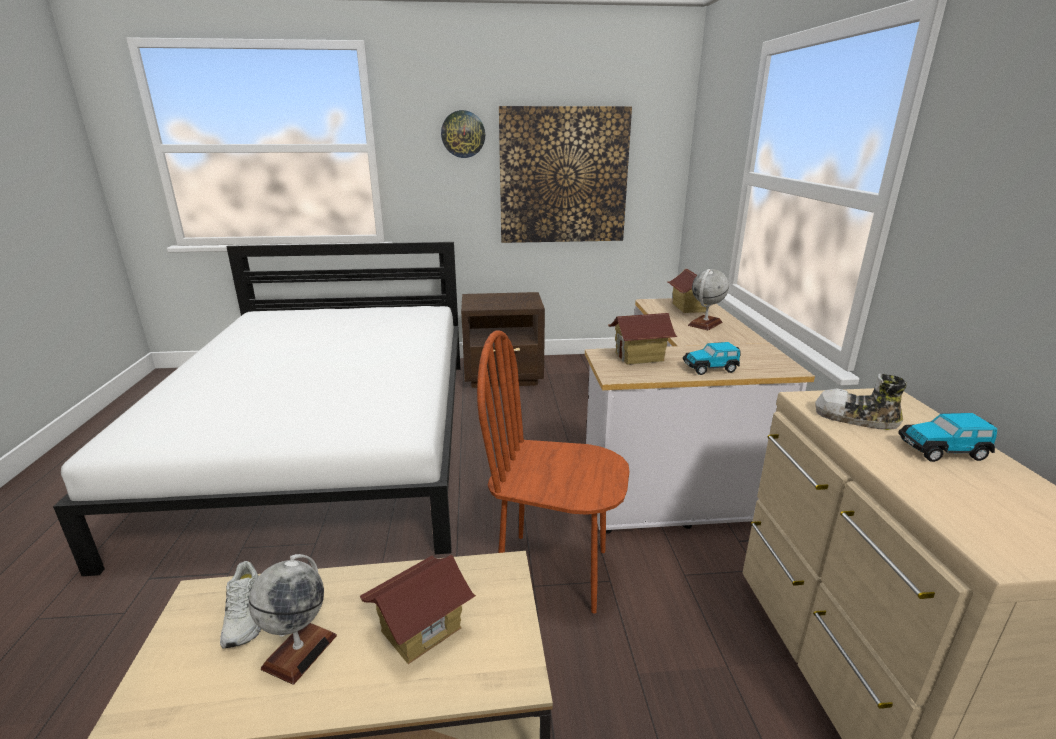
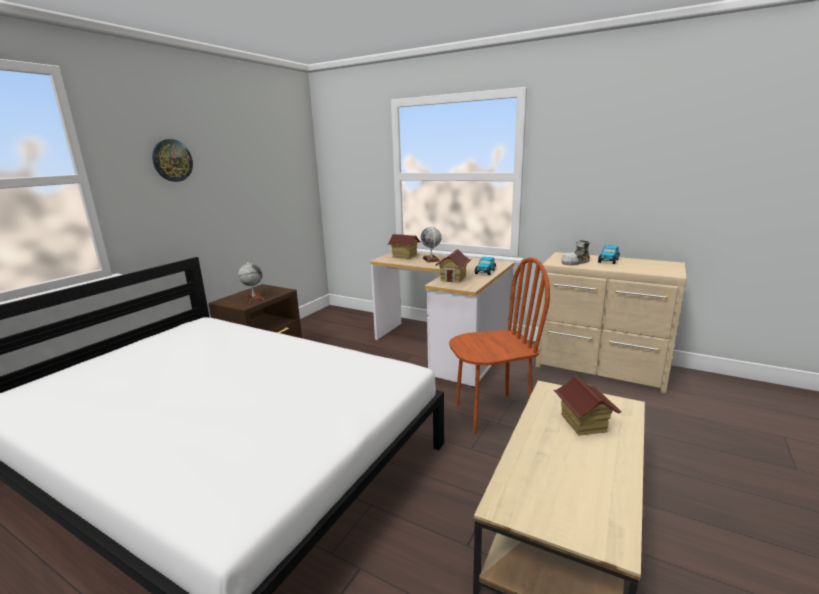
camera: 55 degrees left, 5 degrees down
(246, 616) = (537, 484): white shoe -> none
(300, 651) = (581, 466): globe -> globe (254, 298)
(553, 572) = (492, 413): brown chair -> brown chair turned 150 degrees counterclockwise
(563, 176) = (251, 190): picture -> none

